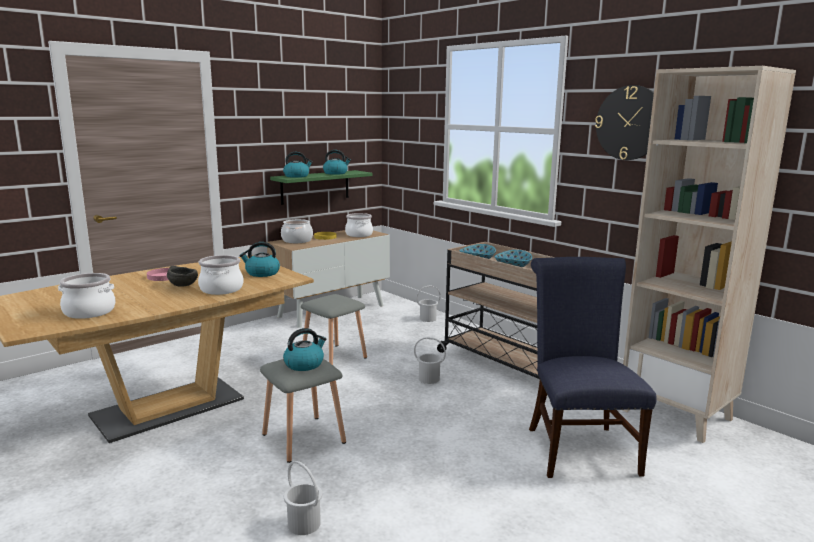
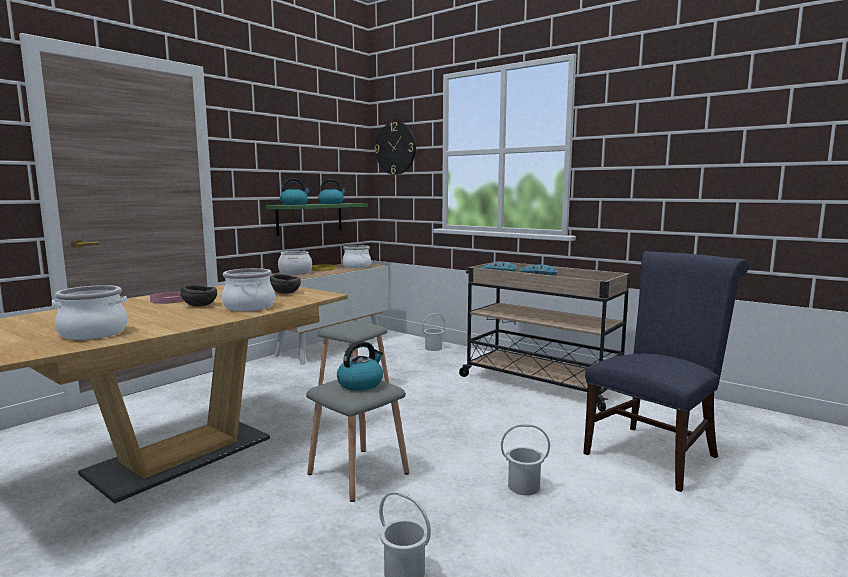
camera: 10 degrees left, 5 degrees down
(262, 273) = (285, 293): kettle -> grey bowl
(429, 379) = (465, 402): white bucket -> white bucket (523, 486)
(578, 446) = (655, 452): blue chair -> blue chair turned 60 degrees clockwise
(630, 123) = (647, 132): wall clock -> wall clock (396, 148)
(677, 415) = (725, 414): beige bookcase -> none

